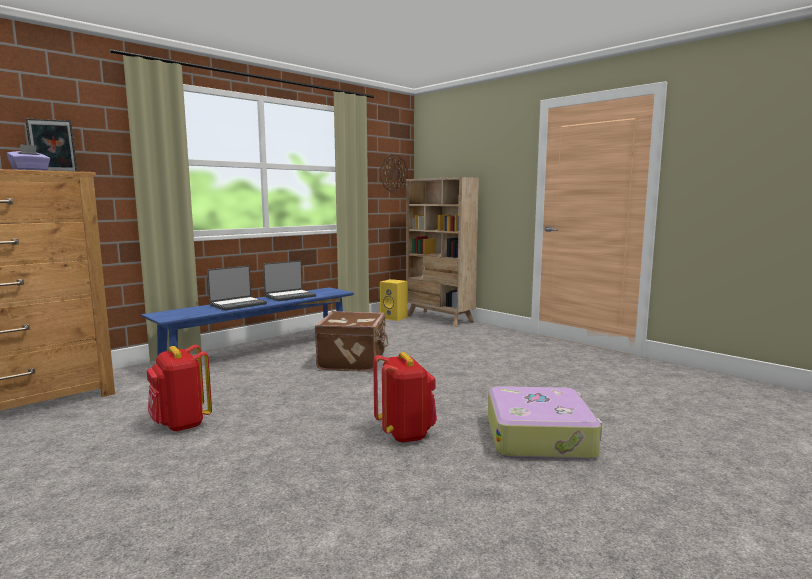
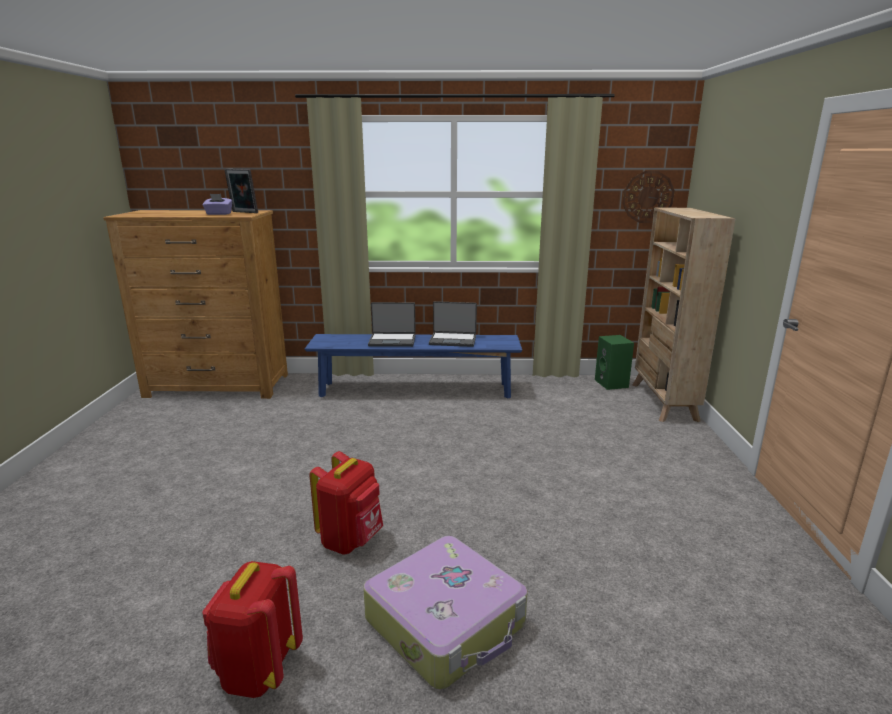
camera: 45 degrees right, 10 degrees up
(181, 424) = (253, 446): red backpack -> red backpack (258, 670)
(353, 361) = (465, 431): brown suitcase -> none
(394, 317) = (612, 384): yellow speaker -> green speaker

